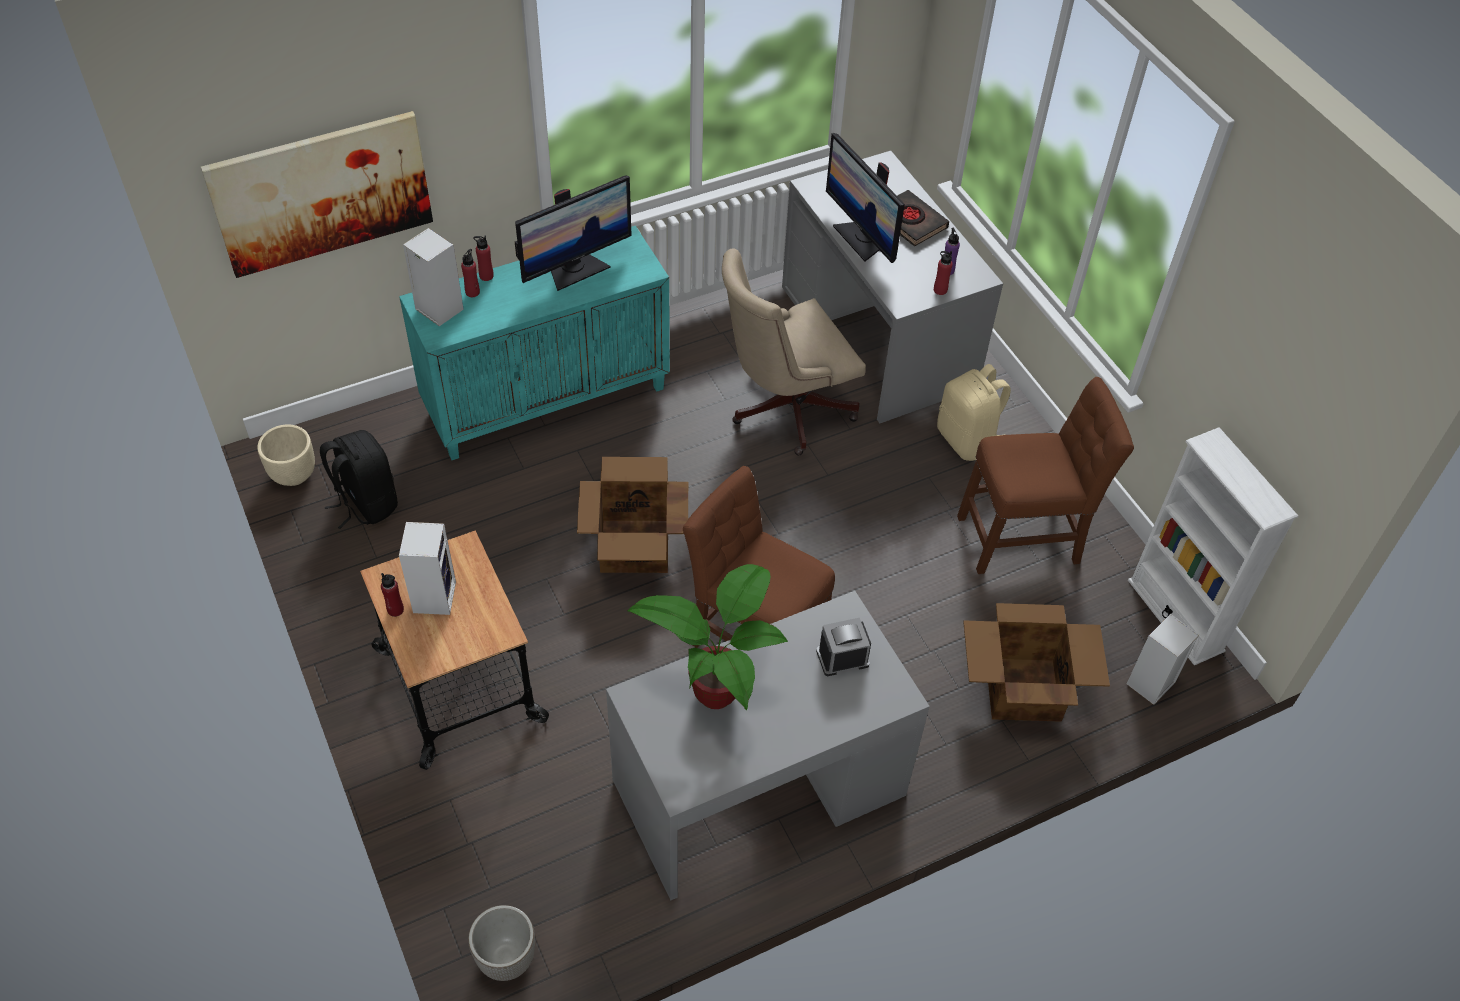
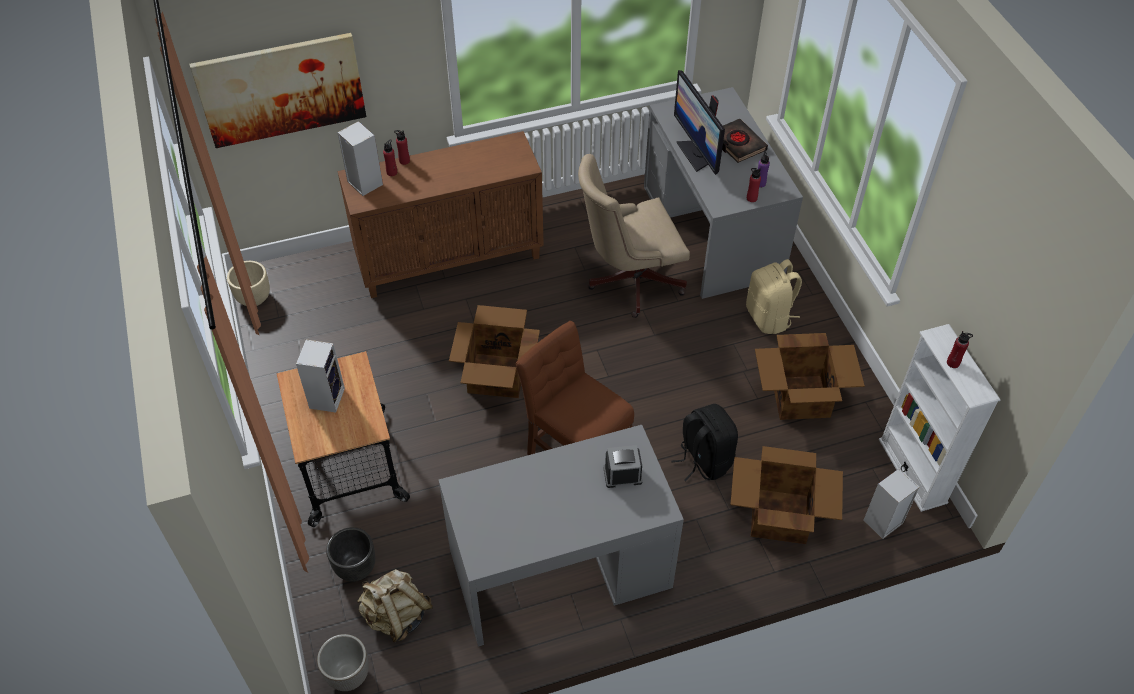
camera: 10 degrees right, 0 degrees up
(365, 503) = (303, 324): black backpack -> black backpack (703, 460)
(395, 610) = (297, 405): red bottle -> red bottle (953, 363)
(491, 816) = (355, 567): none -> black planter
(548, 399) = (450, 258): turquoise cabinet -> brown cabinet
(557, 873) = (396, 616): none -> beige backpack
(575, 270) = (472, 161): monitor -> none
(717, 688) = (522, 488): potted plant -> none
(1025, 537) = (801, 397): brown chair -> cardboard box

